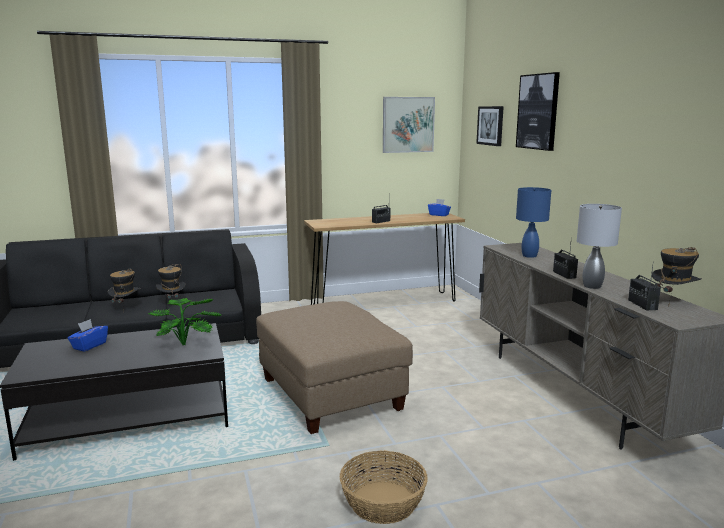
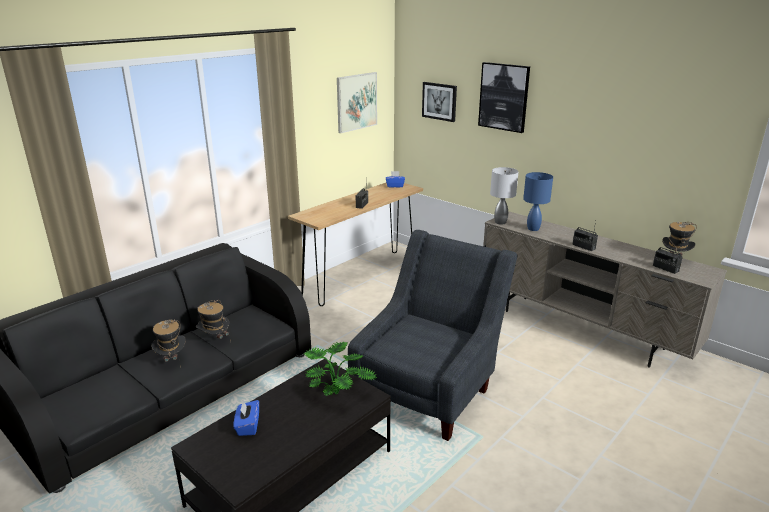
camera: 30 degrees left, 10 degrees up
(331, 395) = (430, 389): beige ottoman -> grey armchair
(382, 502) = (569, 468): basket -> none
(591, 286) = (615, 255): grey table lamp -> grey table lamp (500, 222)

